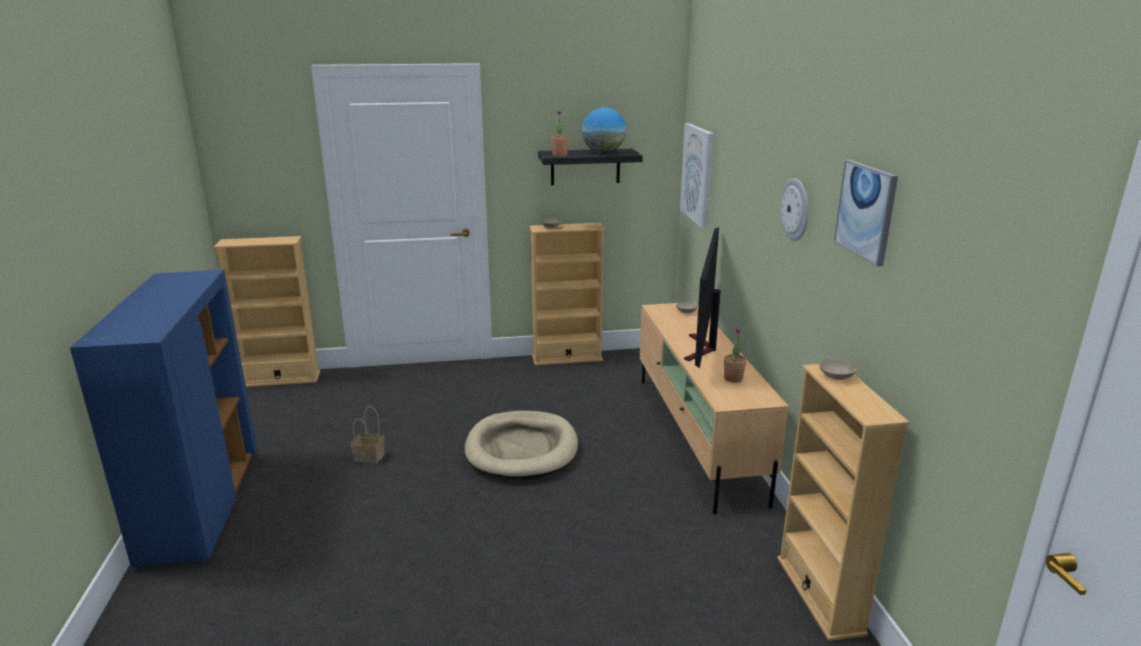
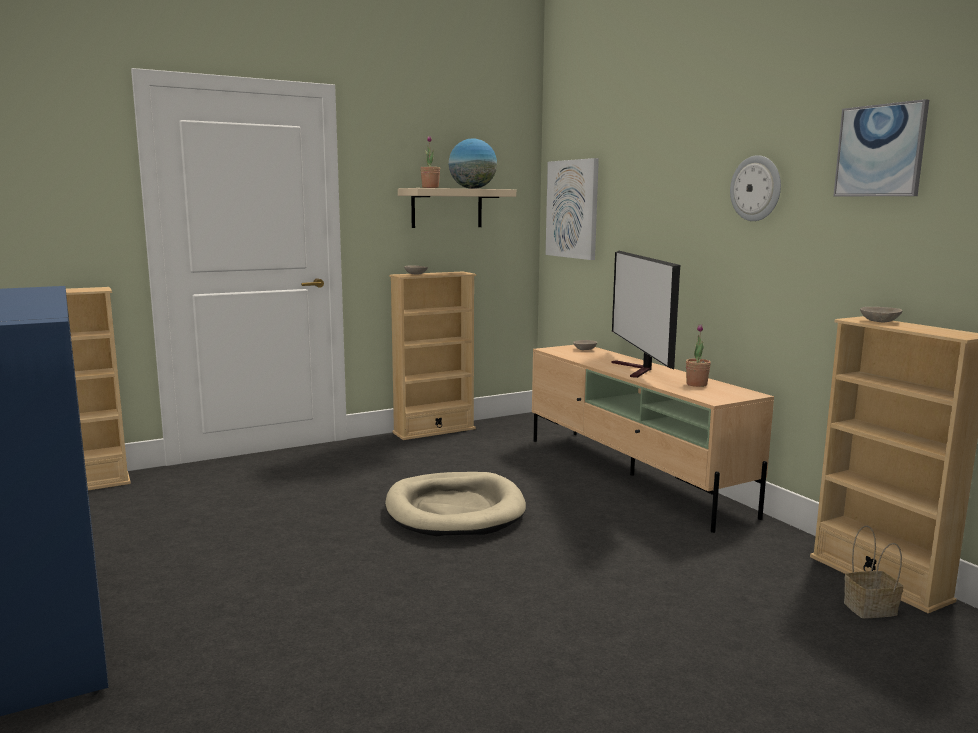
camera: 20 degrees left, 10 degrees down
(370, 456) = (266, 543): basket -> basket (871, 608)
(585, 166) = (447, 208): black shelf -> beige shelf

